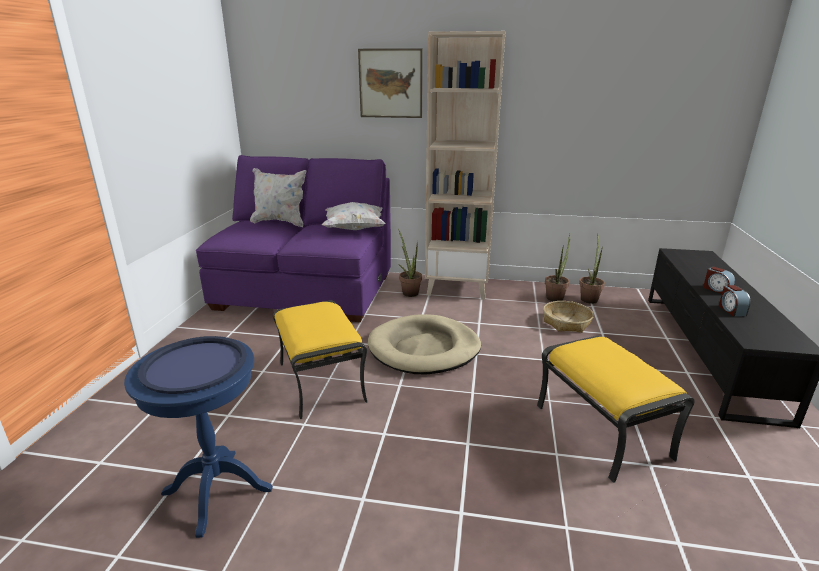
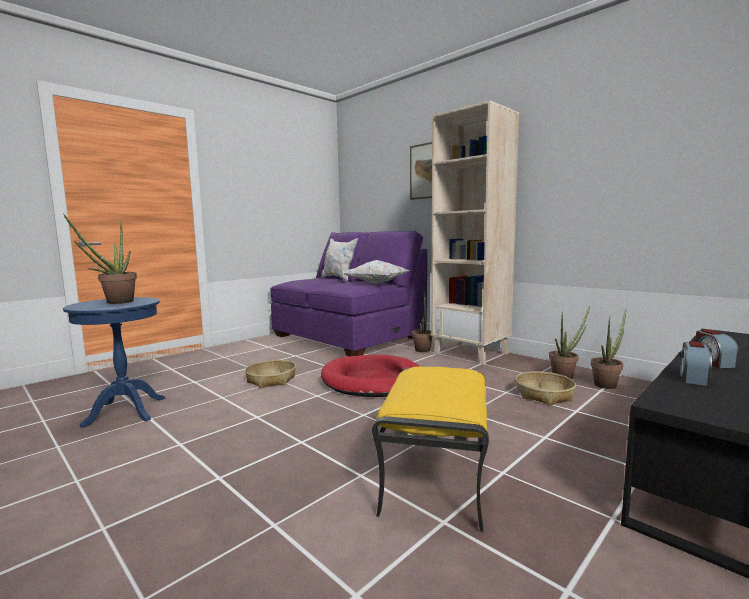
camera: 35 degrees right, 15 degrees down
(194, 365) = (114, 302): blue tray -> potted plant
(319, 381) = (271, 380): yellow ottoman -> basket
(424, 348) = (374, 381): beige dog bed -> red dog bed

